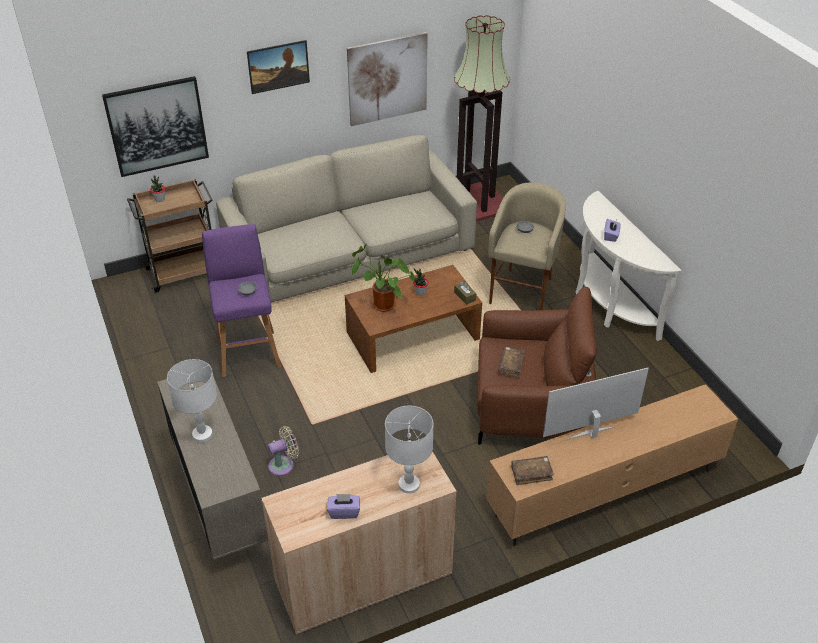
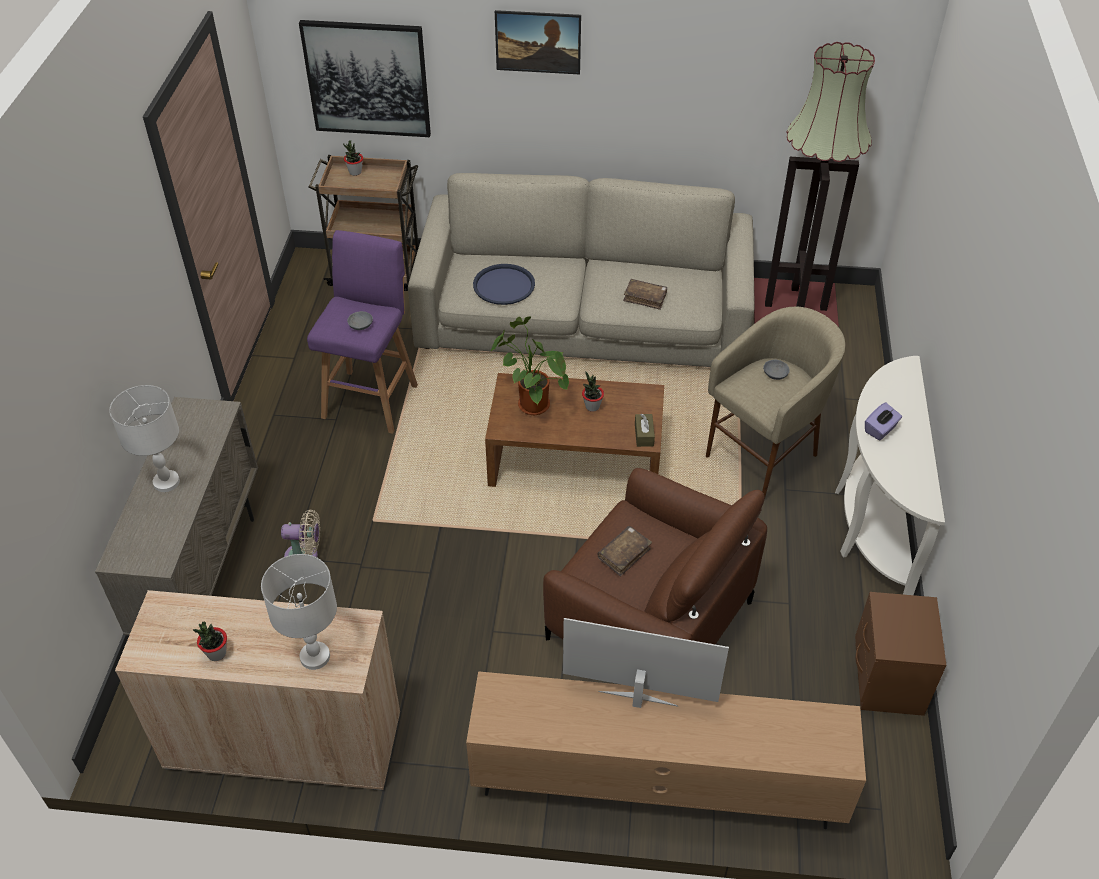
camera: 30 degrees right, 5 degrees up
(305, 242) = (504, 285): none -> blue tray
(344, 512) = (216, 653): purple tissue box -> potted plant
(387, 79) = (697, 99): picture -> none
(531, 473) = (515, 715): brown book -> brown book (645, 298)
(679, 380) = (888, 679): none -> brown nightstand

